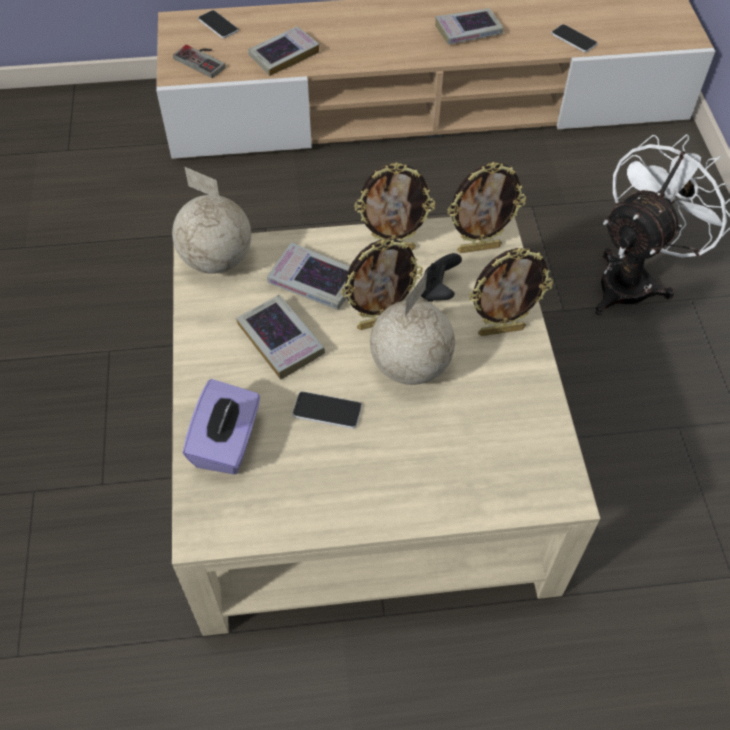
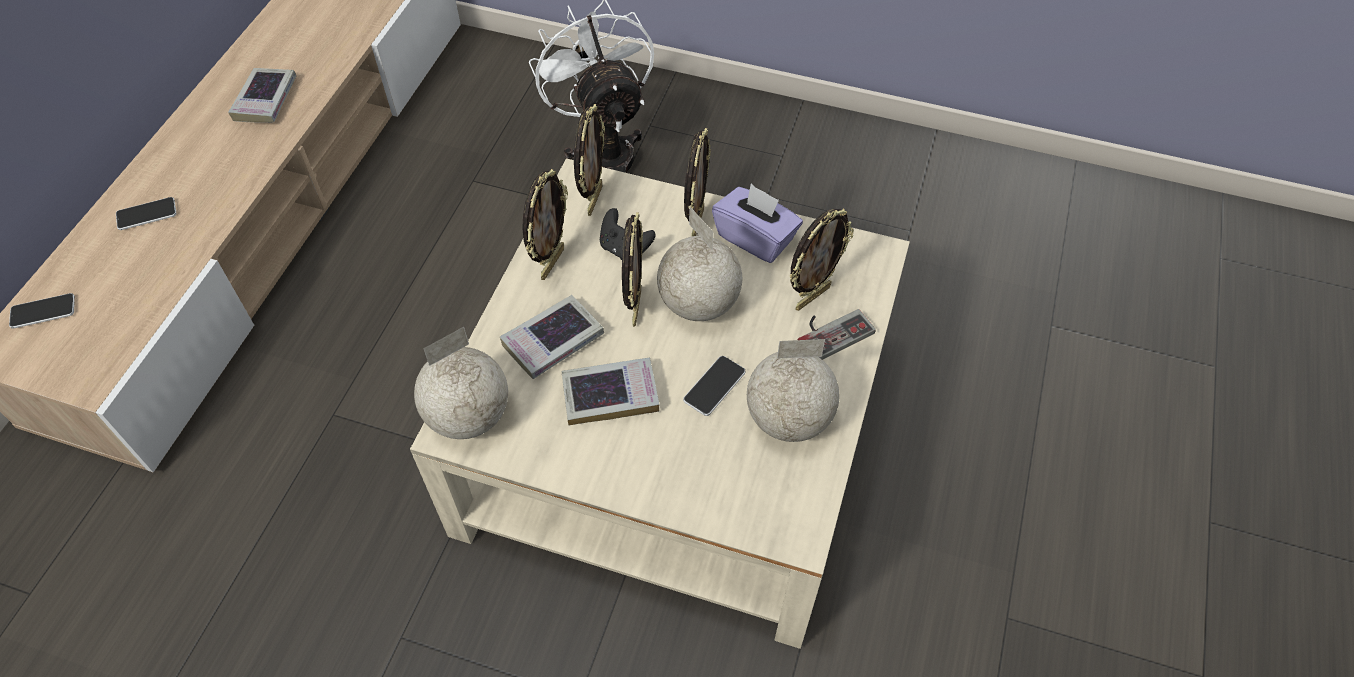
camera: 65 degrees left, 0 degrees up
(203, 60) = (92, 347): game controller -> game controller (830, 331)
(227, 442) = (709, 482): purple tissue box -> purple tissue box (755, 238)
(284, 55) = (157, 266): book -> none
(321, 482) = (789, 419): none -> globe
(472, 452) = (811, 296): none -> picture frame
(573, 39) = (348, 32): phone -> phone (146, 214)

